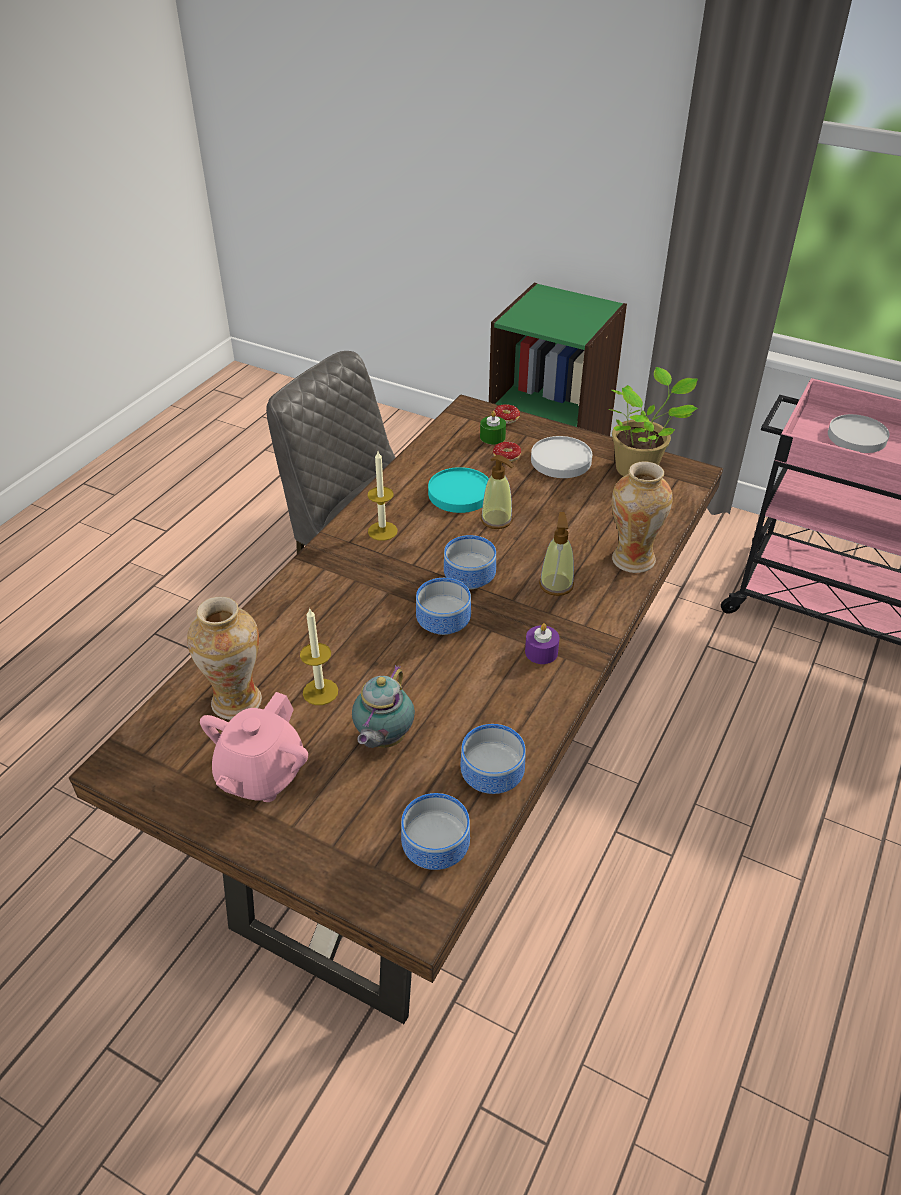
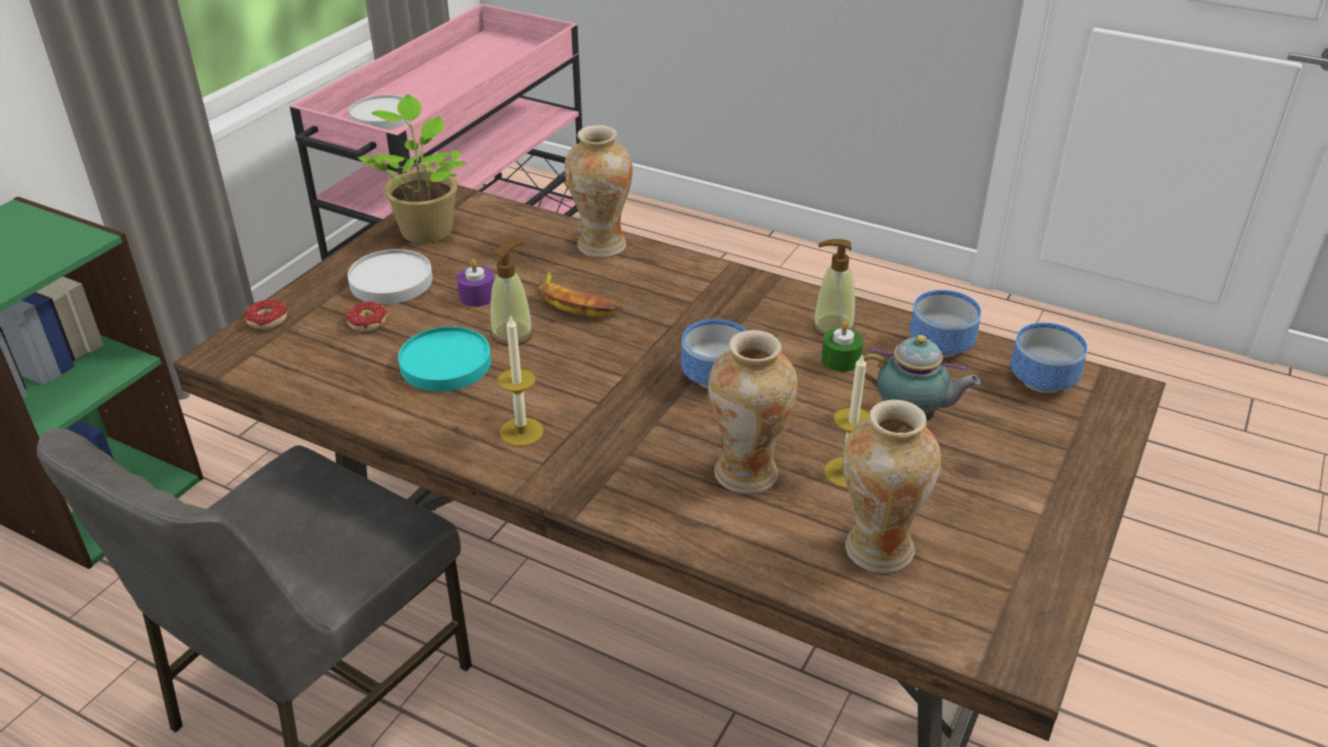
camera: 90 degrees left, 5 degrees down
(260, 775) = (993, 513): pink teapot -> none
(327, 637) = (747, 473): none -> vase
(467, 579) = (631, 358): bowl -> none
(492, 437) = (312, 334): green candle -> green candle (840, 360)
(541, 549) = (577, 303): none -> banana
(541, 652) = (757, 310): purple candle -> purple candle (477, 296)
(556, 584) = (643, 296): soap dispenser -> soap dispenser (832, 327)

